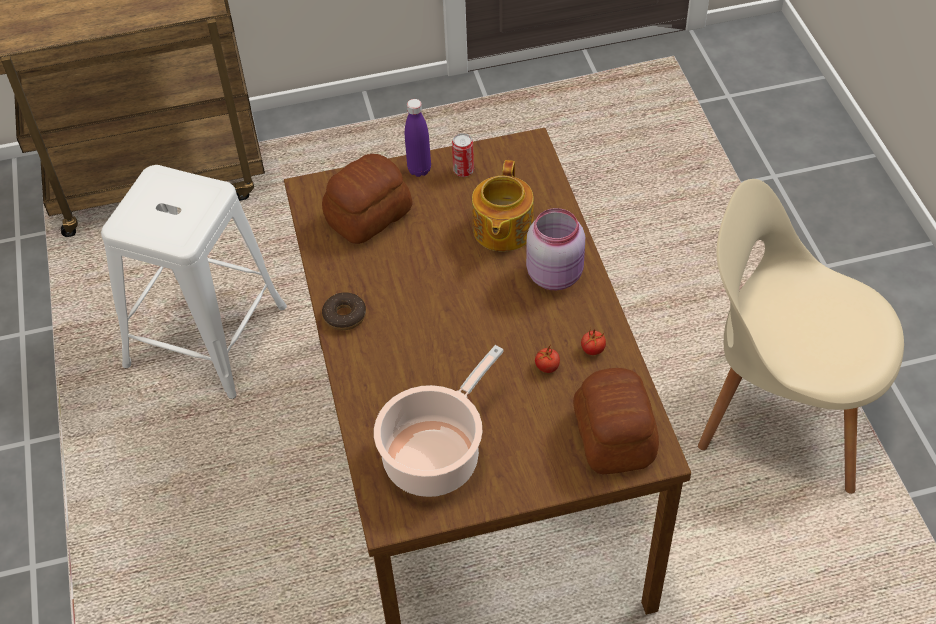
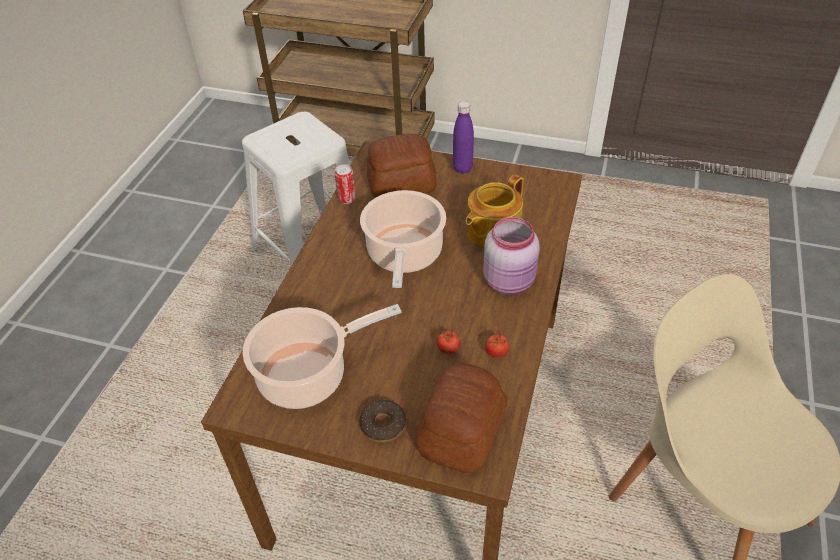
camera: 30 degrees right, 5 degrees down
(344, 316) = (328, 244): donut -> donut (383, 425)
(433, 293) = (404, 255): none -> cooking pot
(463, 171) = (495, 181): can -> can (347, 199)

